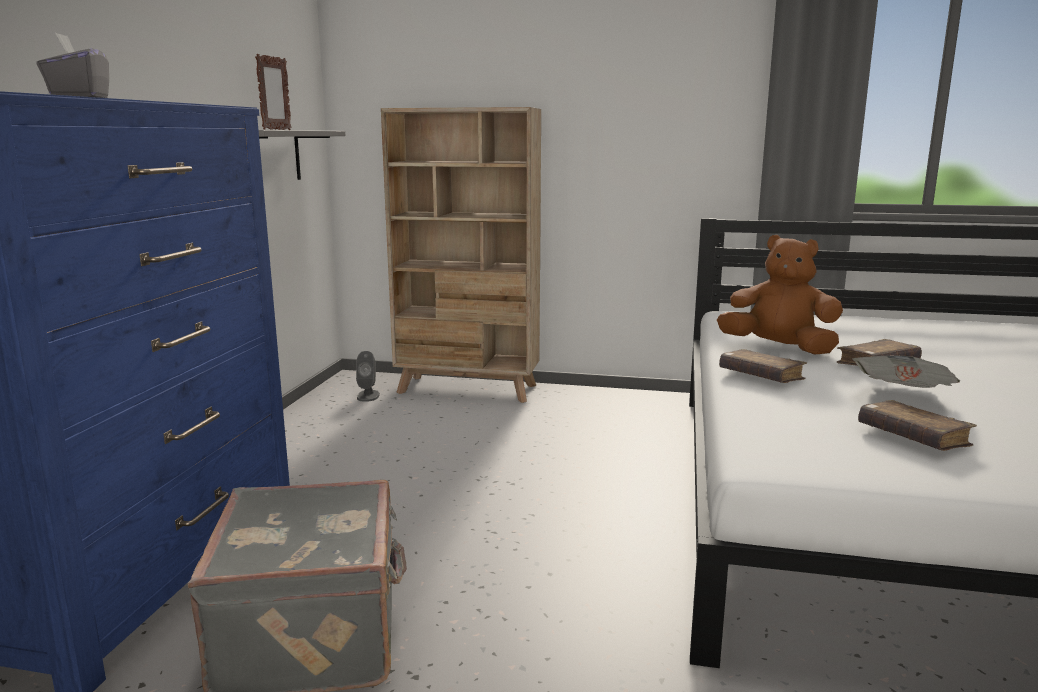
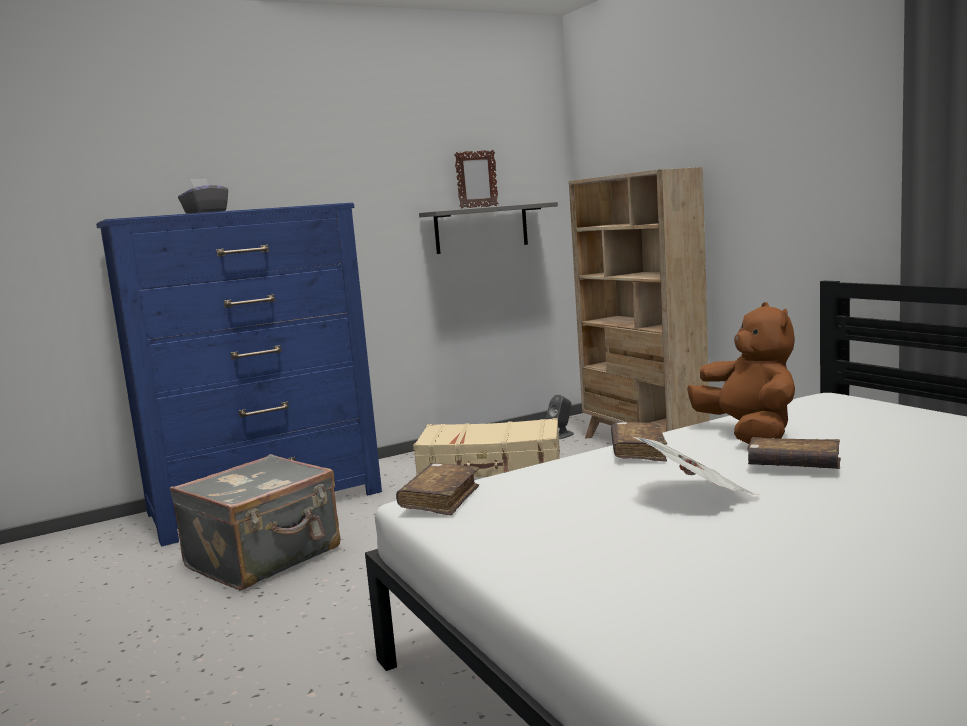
camera: 50 degrees right, 5 degrees down
(363, 443) = (491, 466): none -> beige suitcase
(912, 437) = (579, 521): brown book -> brown book (440, 499)

